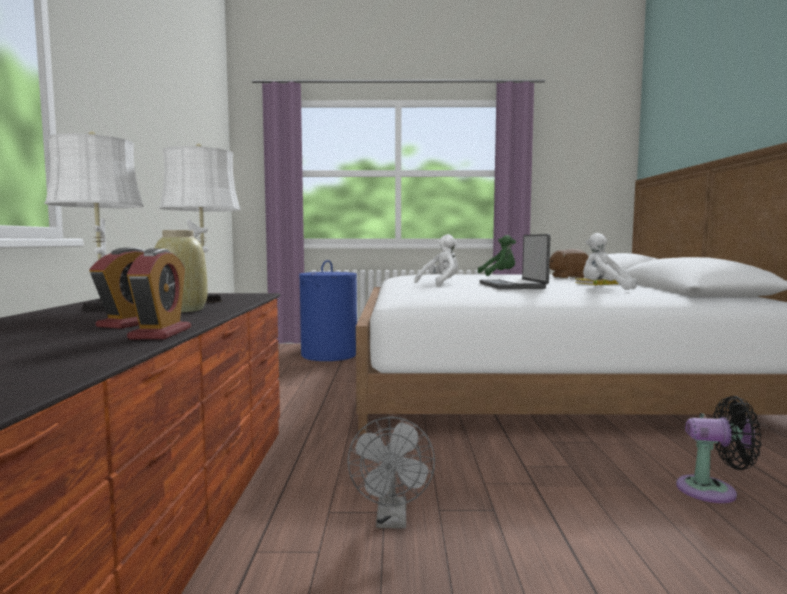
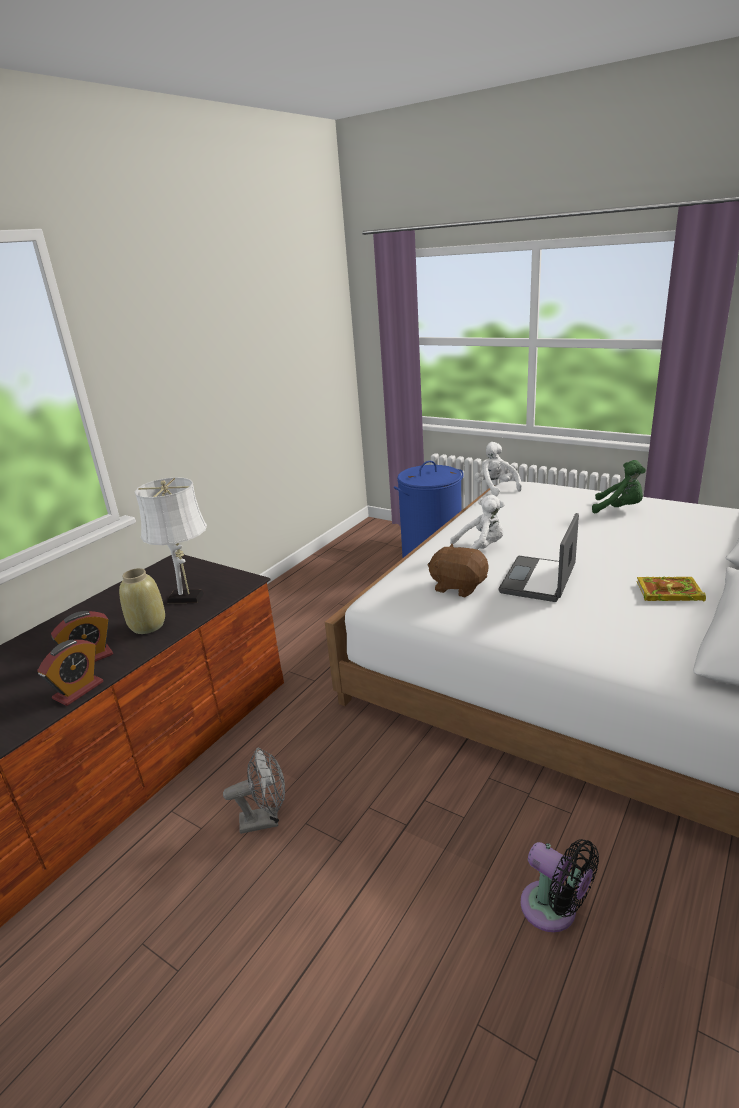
camera: 35 degrees right, 20 degrees up
(102, 308) = (115, 606): white table lamp -> none
(392, 520) = (266, 820): grey fan -> grey fan turned 135 degrees counterclockwise
(568, 277) = (689, 542): brown plush toy -> brown plush toy (458, 586)
(604, 289) = (635, 617): white plush toy -> white plush toy (495, 488)

